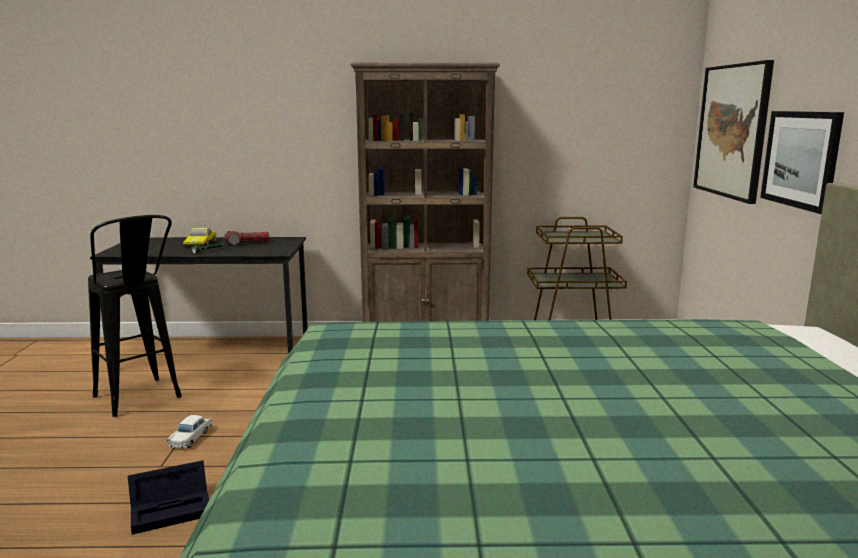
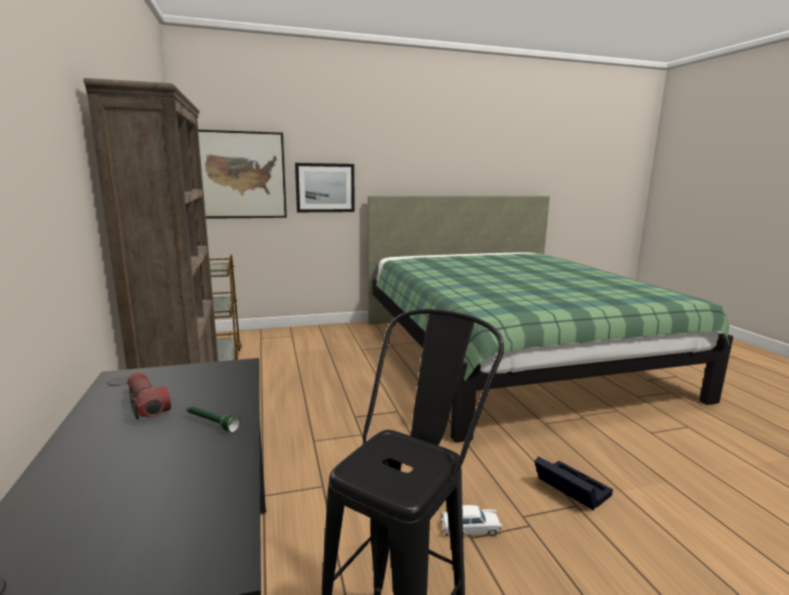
camera: 105 degrees left, 0 degrees up
(201, 243) = (124, 453): toy car -> none

